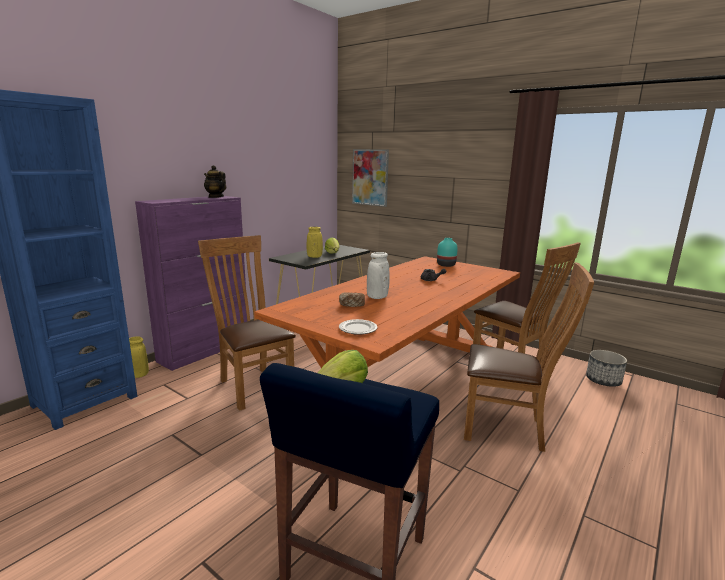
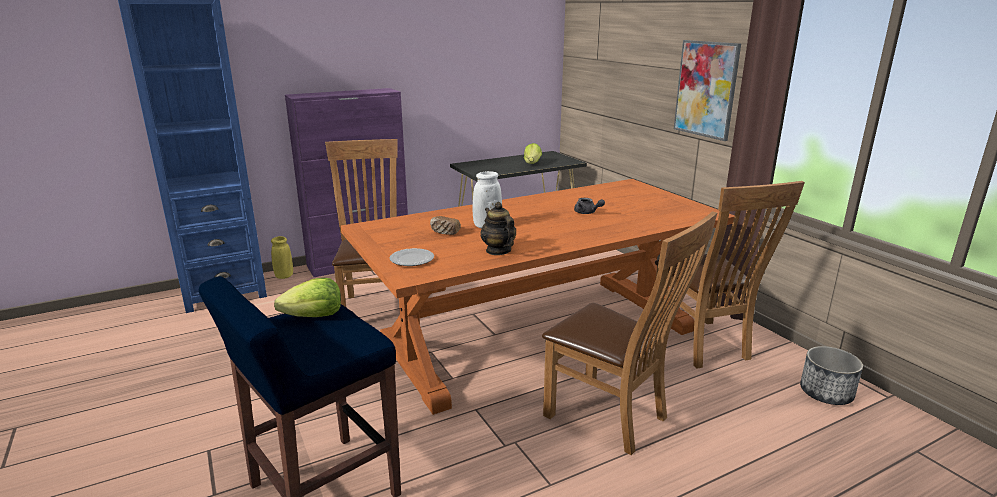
camera: 25 degrees right, 5 degrees up
(216, 197) = (375, 90): teapot -> teapot (498, 251)
(314, 257) = (503, 167): yellow vase -> none
(370, 177) = (595, 64): picture -> picture (706, 89)
(446, 265) = (642, 194): turquoise vase -> none

